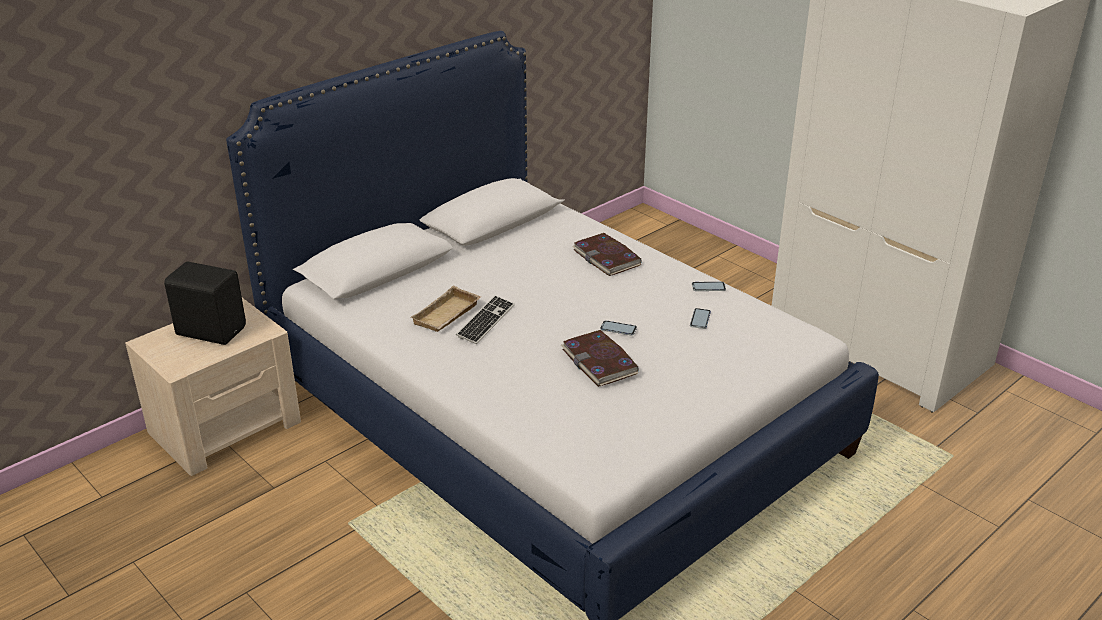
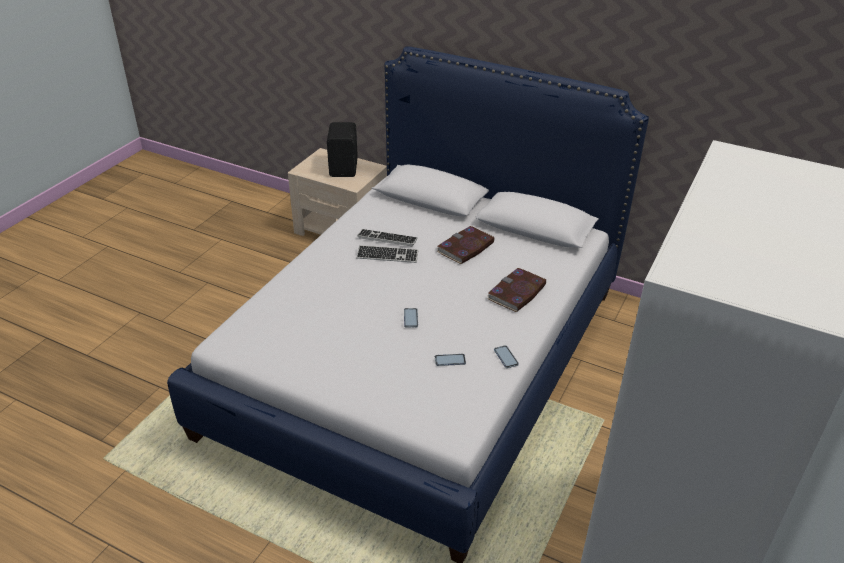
camera: 70 degrees right, 5 degrees up
(447, 315) = (387, 238): beige tray -> keyboard
(600, 361) = (357, 316): book -> book (465, 247)

